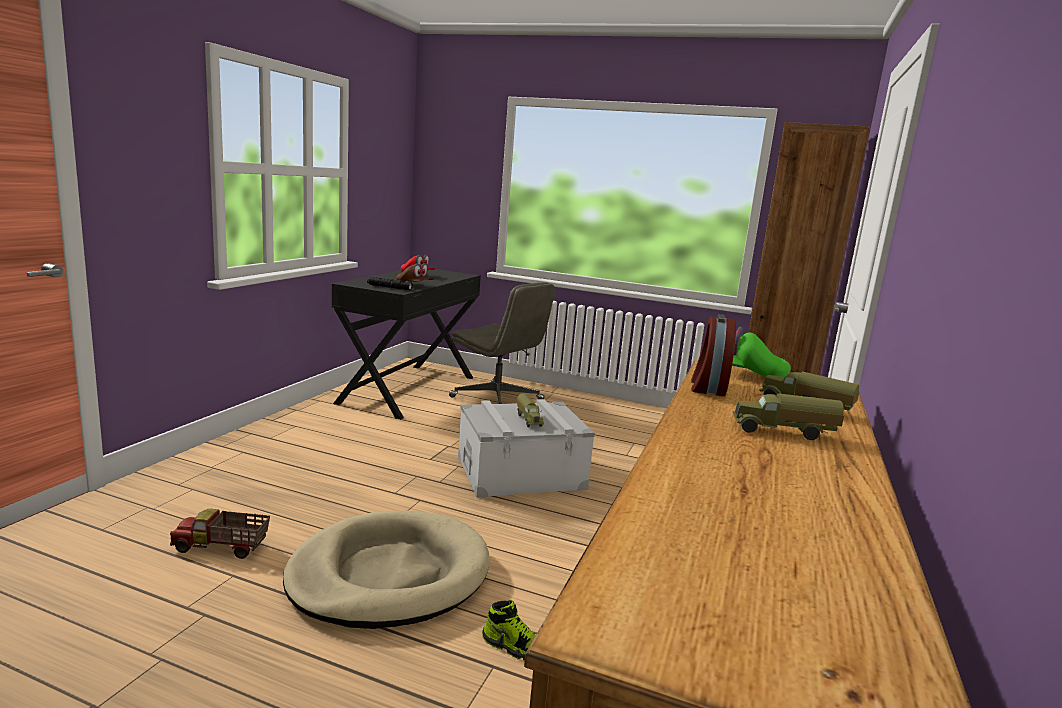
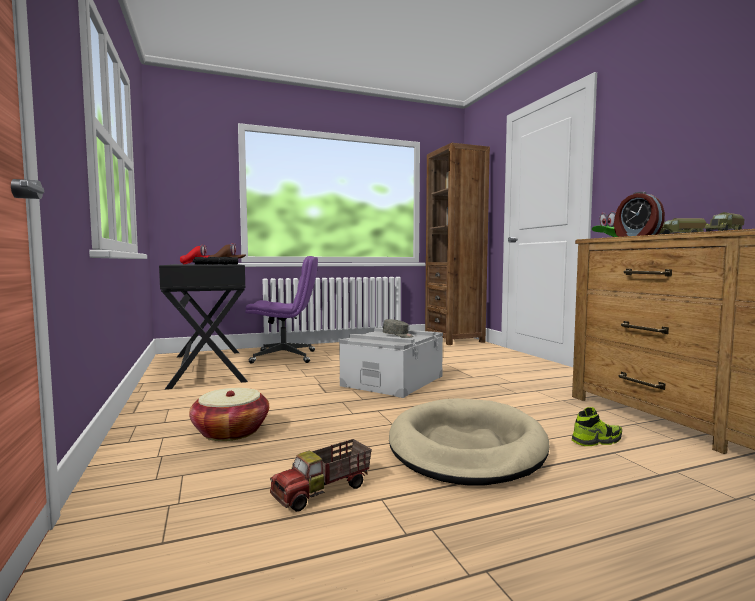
camera: 40 degrees left, 10 degrees down
(283, 467) = (230, 432): none -> basket
(498, 399) = (285, 357): grey office chair -> purple office chair
(529, 419) = (398, 335): toy truck -> grey cap

